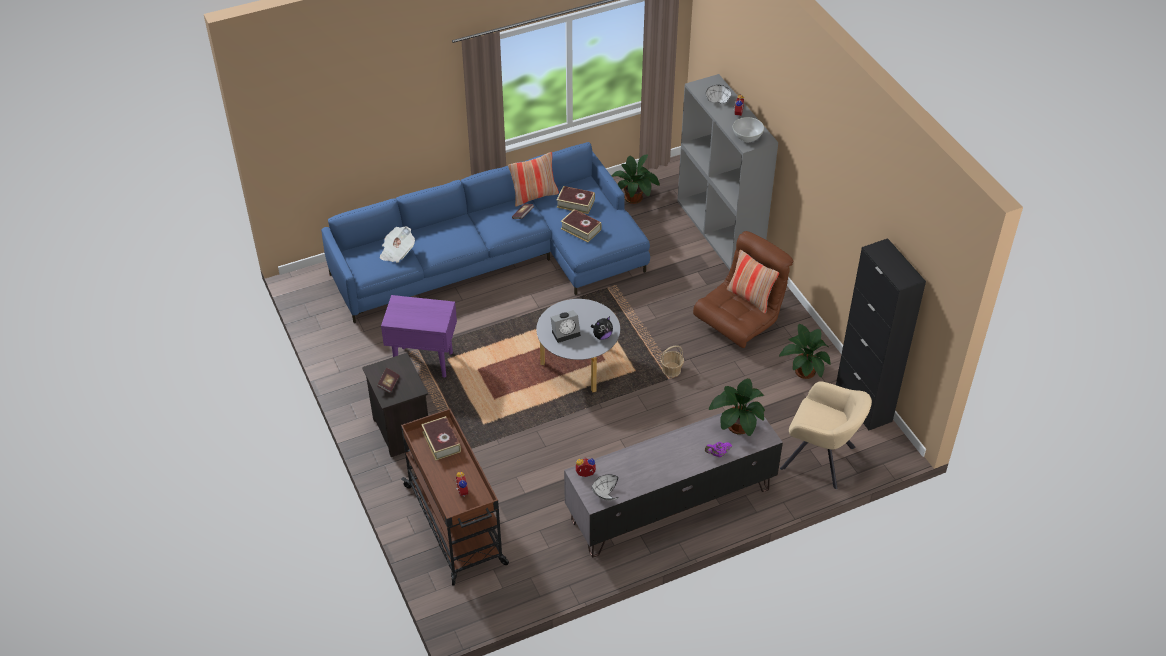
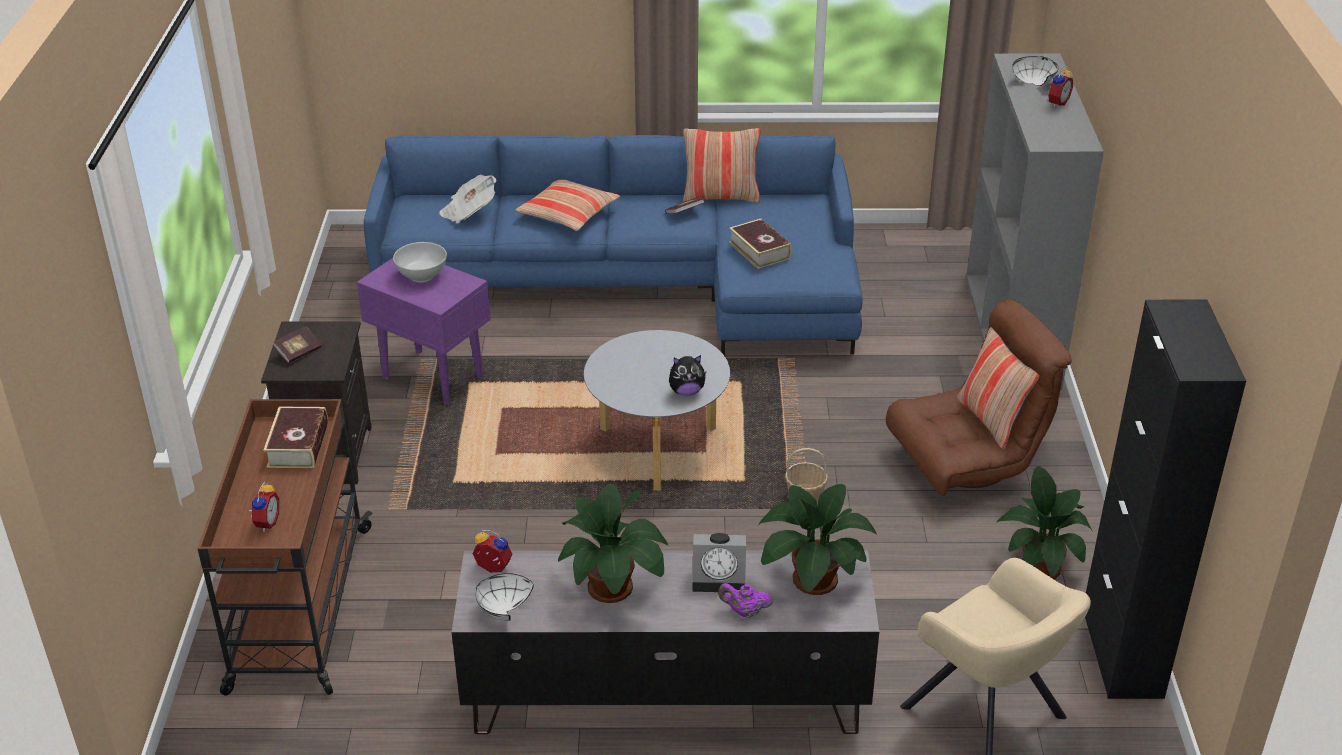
camera: 25 degrees right, 10 degrees down
(455, 235) = (568, 213): none -> pillow
(566, 332) = (633, 371): alarm clock -> alarm clock (720, 578)
(575, 203) = (775, 218): book -> none
(635, 197) = (901, 258): potted plant -> potted plant (613, 589)
(747, 138) = (1051, 135): white bowl -> white bowl (422, 276)

